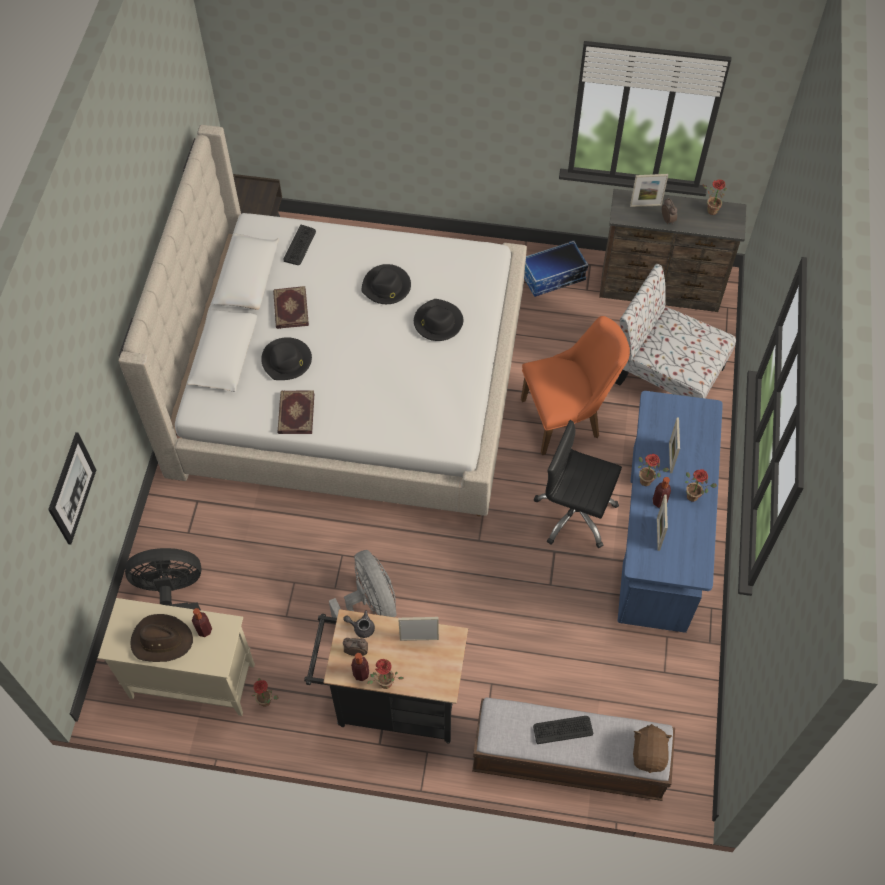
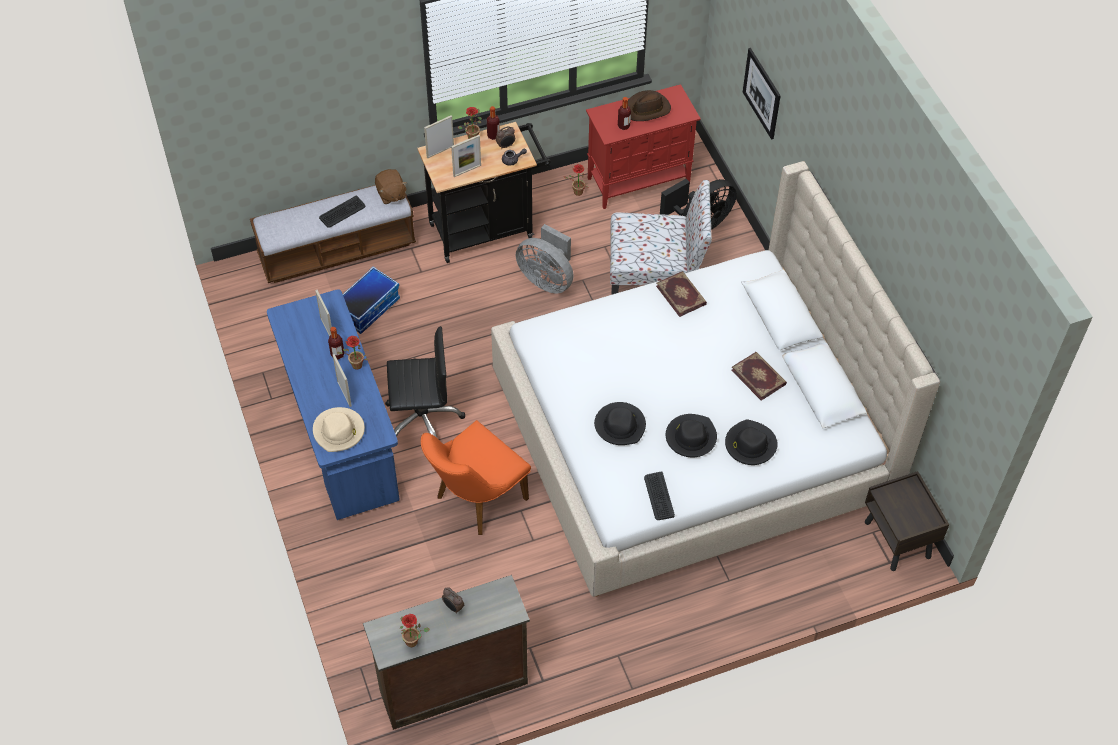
camera: 150 degrees right, 5 degrees down
(191, 681) = (639, 181): beige cabinet -> red cabinet
(287, 361) = (723, 332): black hat -> black hat (750, 445)
(300, 245) = (801, 439): keyboard -> keyboard (659, 496)
(553, 277) = (572, 644): storage box -> storage box (367, 308)
(645, 205) = (485, 614): picture frame -> picture frame (440, 151)
(649, 753) = (273, 224): brown plush toy -> brown plush toy (391, 194)
(666, 374) = (402, 591): chair -> chair (656, 275)
(691, 424) = (339, 431): none -> beige hat
(694, 496) = (309, 371): potted plant -> none

